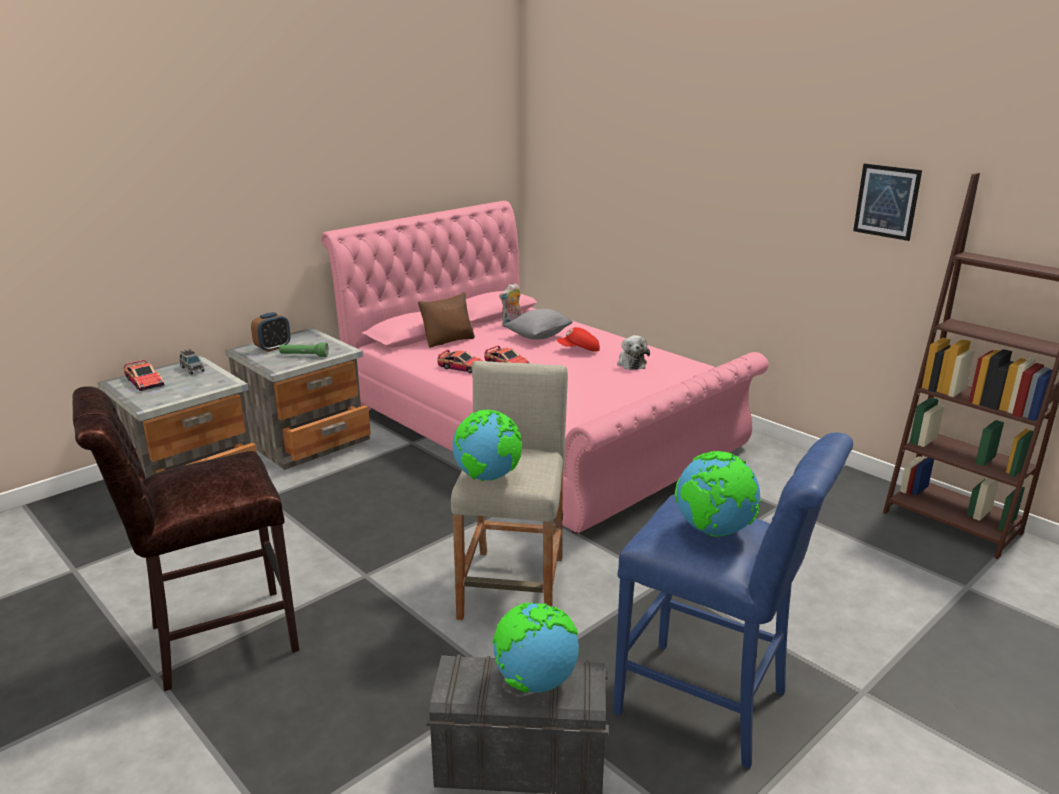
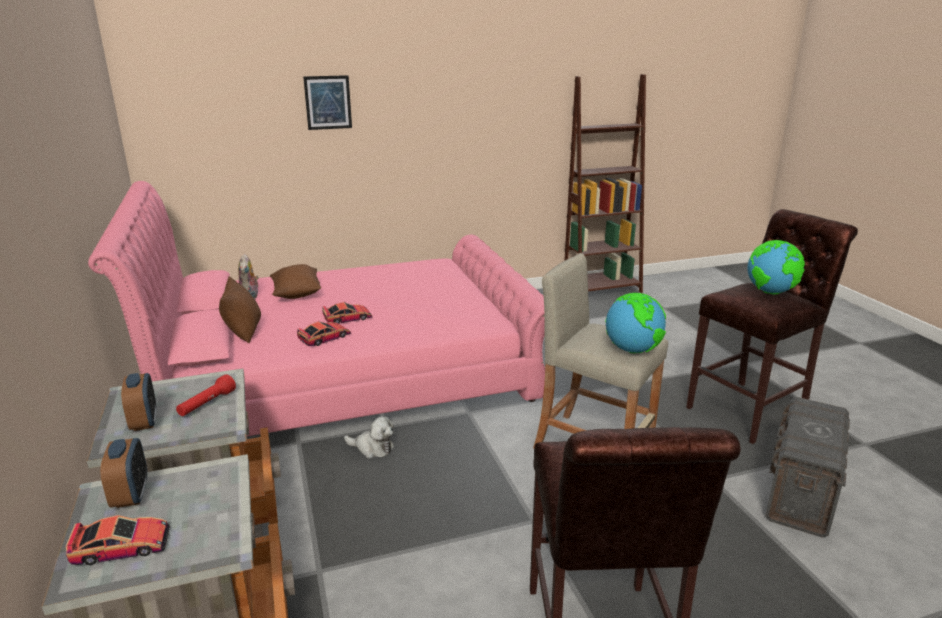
camera: 65 degrees left, 0 degrees up
(192, 369) = (131, 495): grey toy car -> alarm clock
(304, 356) = (207, 404): green flashlight -> red flashlight
(534, 682) = (817, 424): globe -> none
(538, 336) = (296, 294): grey pillow -> brown pillow
(579, 350) = (353, 287): red cap -> none
(631, 363) = (403, 278): plush toy -> plush toy (372, 448)
(710, 706) = (751, 409): blue stool -> brown stool
(886, 201) = (523, 104): picture -> picture (328, 102)

